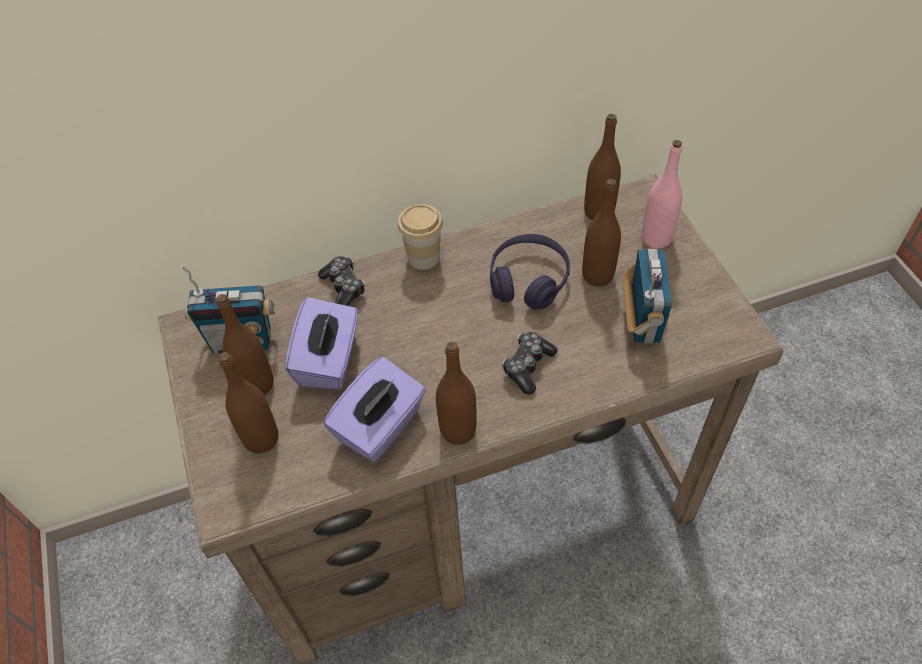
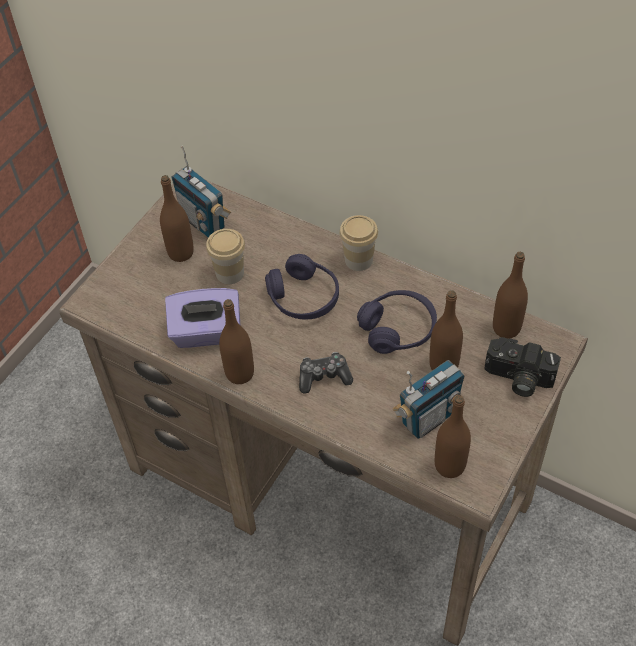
camera: 50 degrees right, 0 degrees up
(261, 439) = (146, 283): brown bottle -> brown bottle (449, 465)
(329, 361) = (230, 273): purple tissue box -> cup
(344, 288) = (291, 239): game controller -> none
(421, 323) = (303, 297): none -> purple headphones
(656, 238) = (518, 378): pink bottle -> camera

